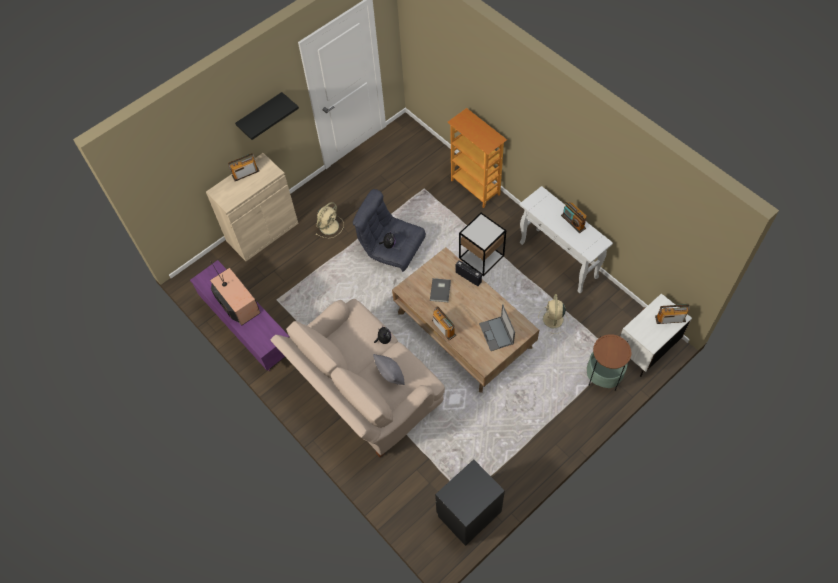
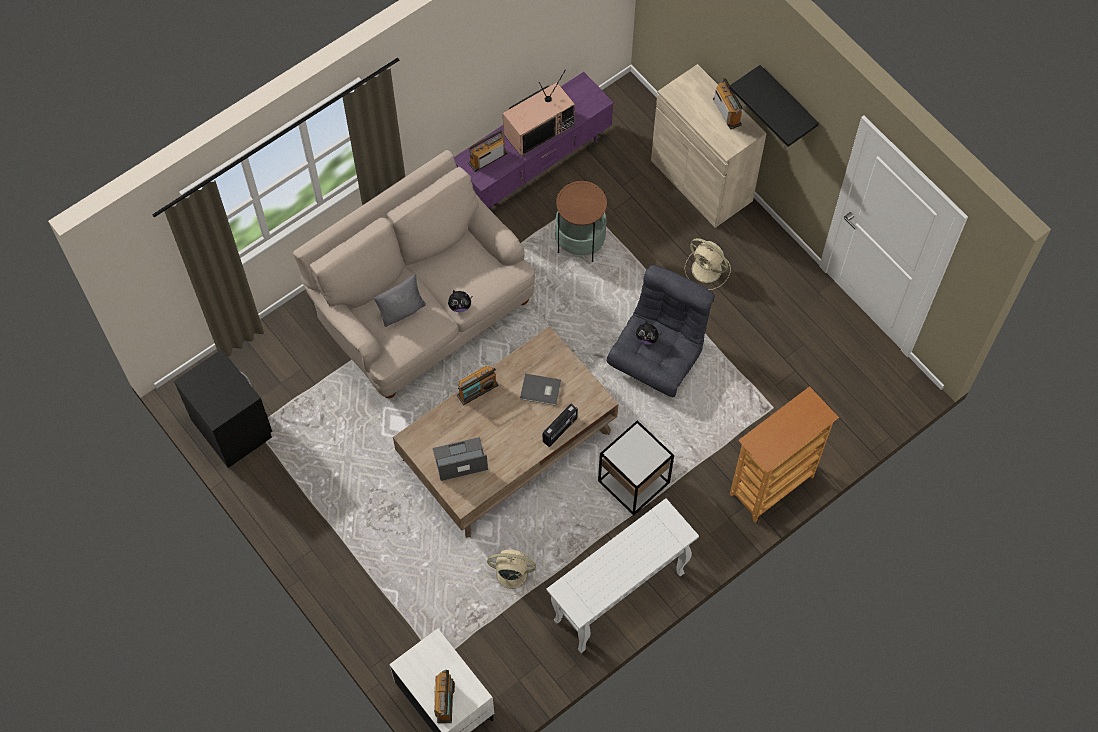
camera: 90 degrees right, 5 degrees up
(573, 222) = (623, 574): radio -> radio (487, 158)
(603, 376) = (407, 632): side table -> side table (580, 242)

